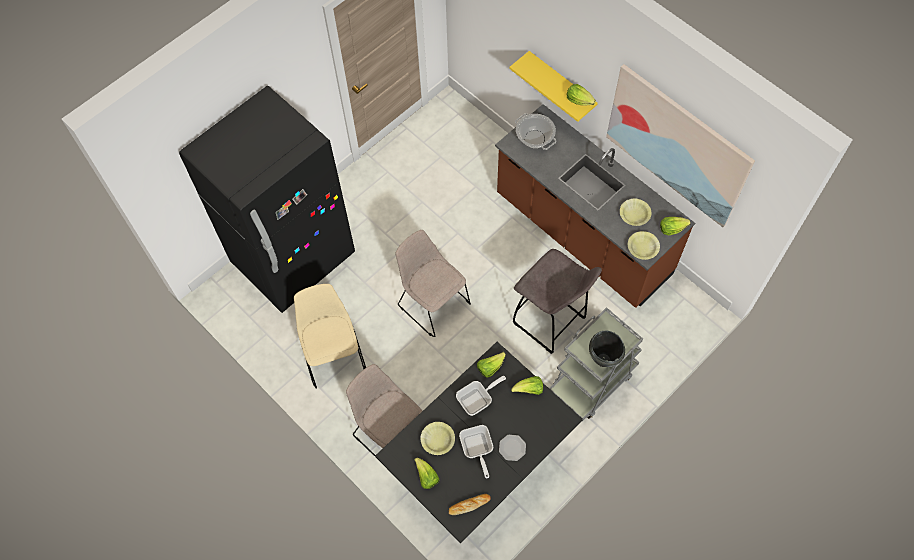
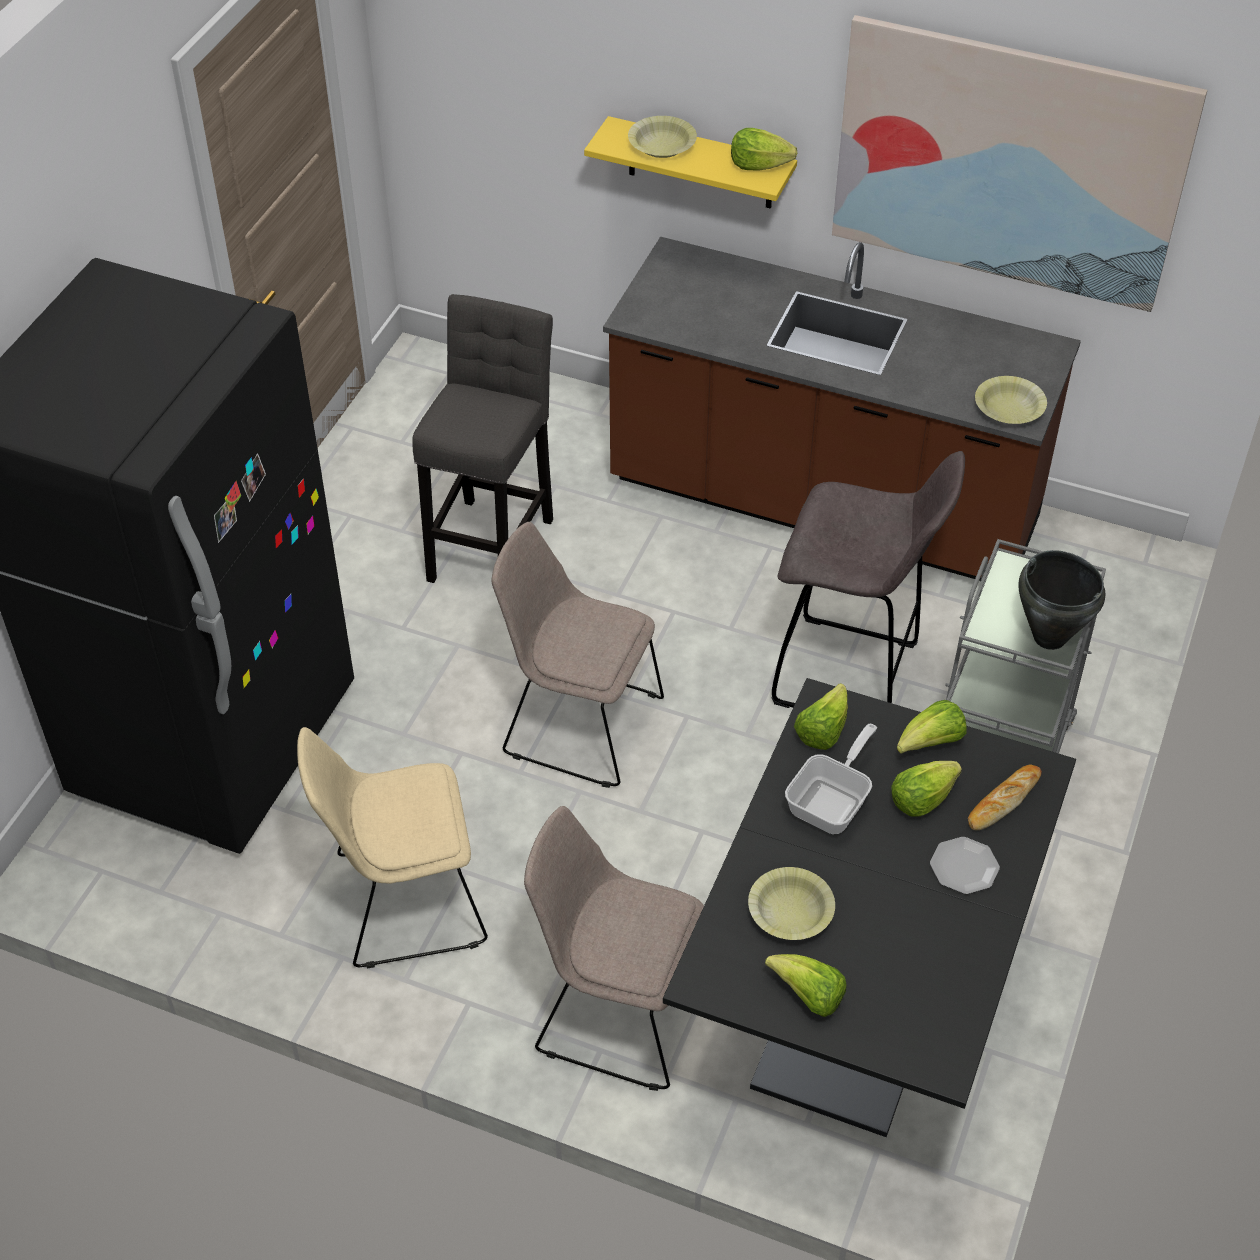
camera: 25 degrees left, 15 degrees down
(333, 355) = (404, 901): beige chair -> beige chair turned 60 degrees counterclockwise
(437, 205) = (492, 543): none -> grey stool
(469, 505) = (939, 1017): bread -> bread (1003, 801)
(477, 450) = (889, 899): frying pan -> none
(535, 139) = (680, 295): cooking pot -> none
(634, 215) = (956, 361): yellow bowl -> yellow bowl (662, 146)
(671, 229) = (1043, 362): lettuce -> lettuce (921, 799)

